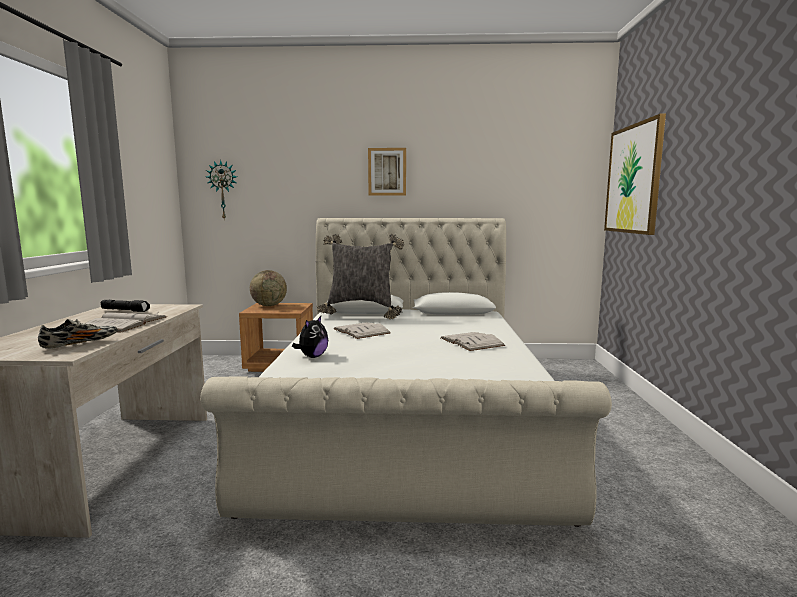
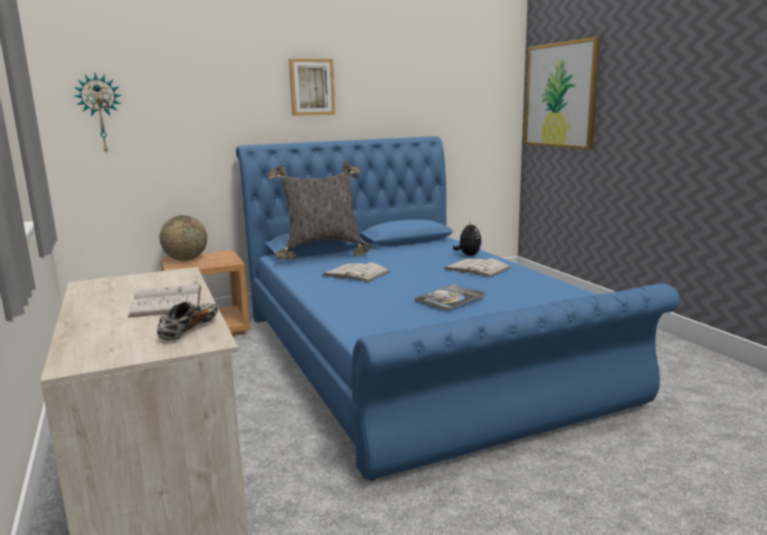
camera: 25 degrees left, 5 degrees up
(126, 310) = (121, 287): black flashlight -> none
(312, 356) = (357, 306): plush toy -> plush toy (468, 255)
(395, 363) = (450, 298): none -> book
(407, 415) = (414, 353): beige bed -> blue bed

